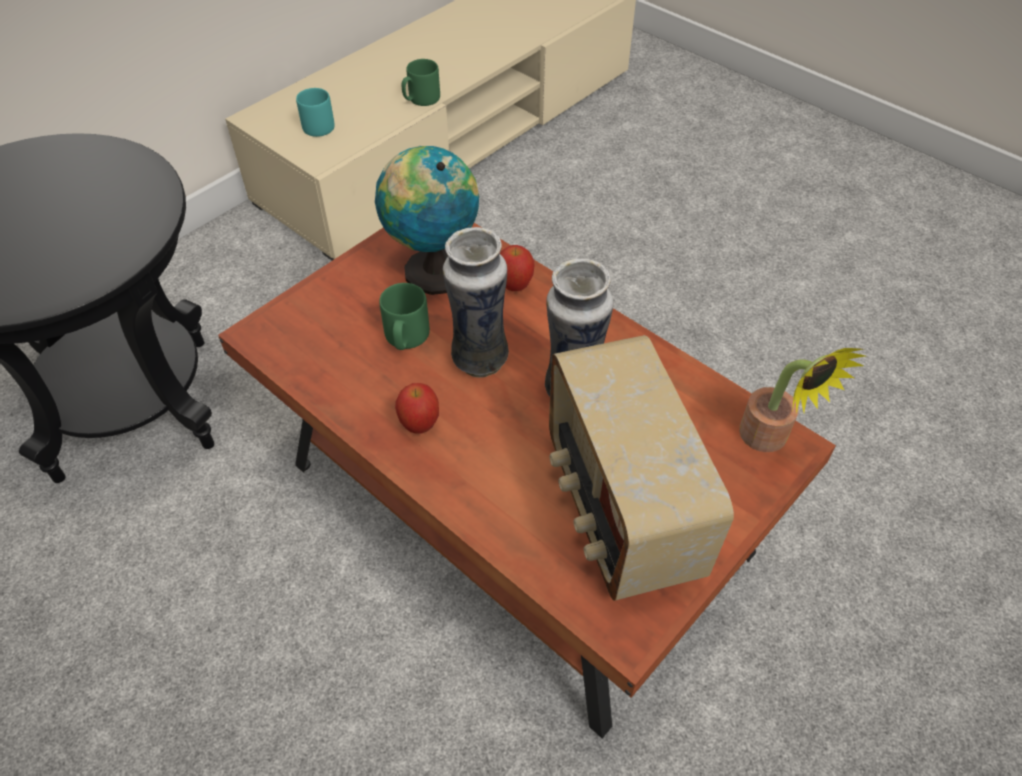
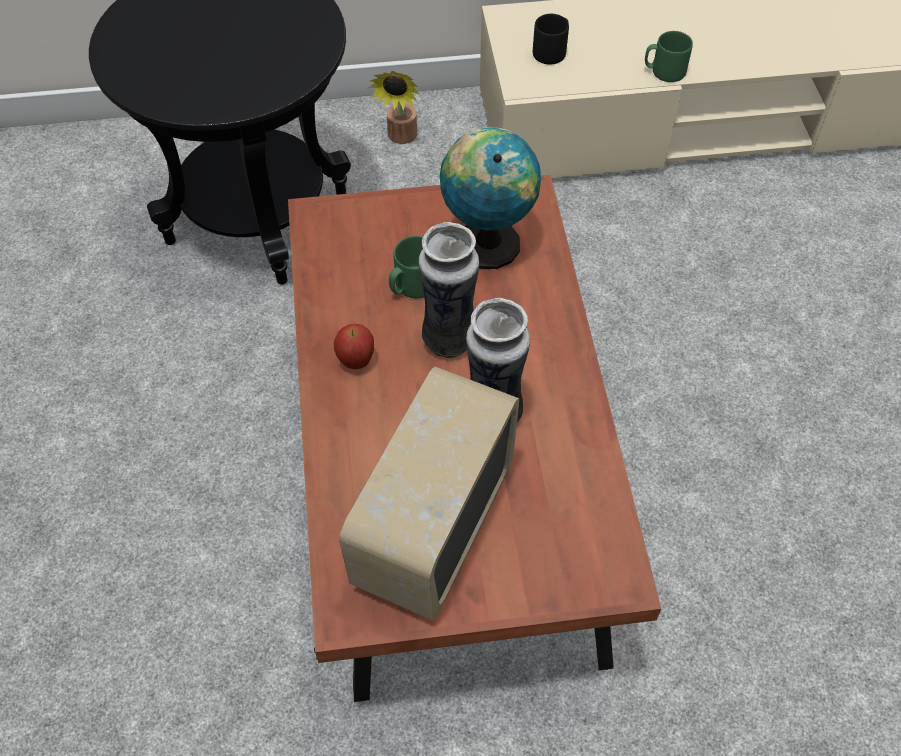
camera: 40 degrees right, 5 degrees up
(319, 125) = (552, 52): turquoise mug -> black mug
(515, 286) = (538, 296): apple -> none
(770, 440) = (609, 563): potted plant -> potted plant (401, 138)

